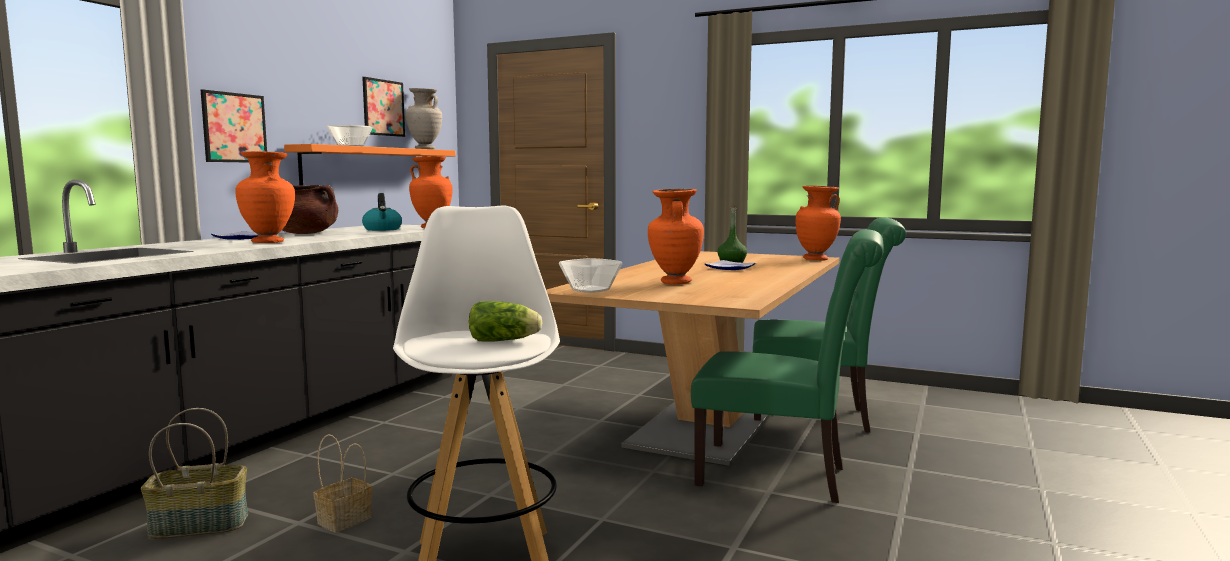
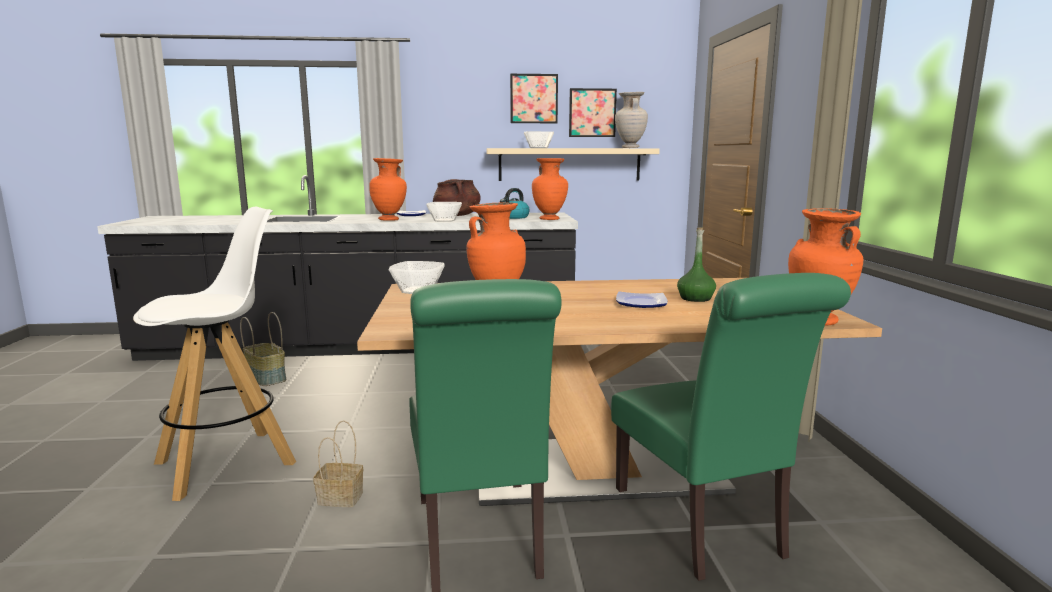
camera: 60 degrees right, 5 degrees up
(234, 127) = (445, 138): picture -> picture (534, 98)
(341, 237) = (445, 220): none -> bowl
(345, 519) = (288, 404): basket -> basket (342, 497)
(367, 167) = (569, 164): orange shelf -> beige shelf
(506, 340) = (184, 307): lettuce -> none

